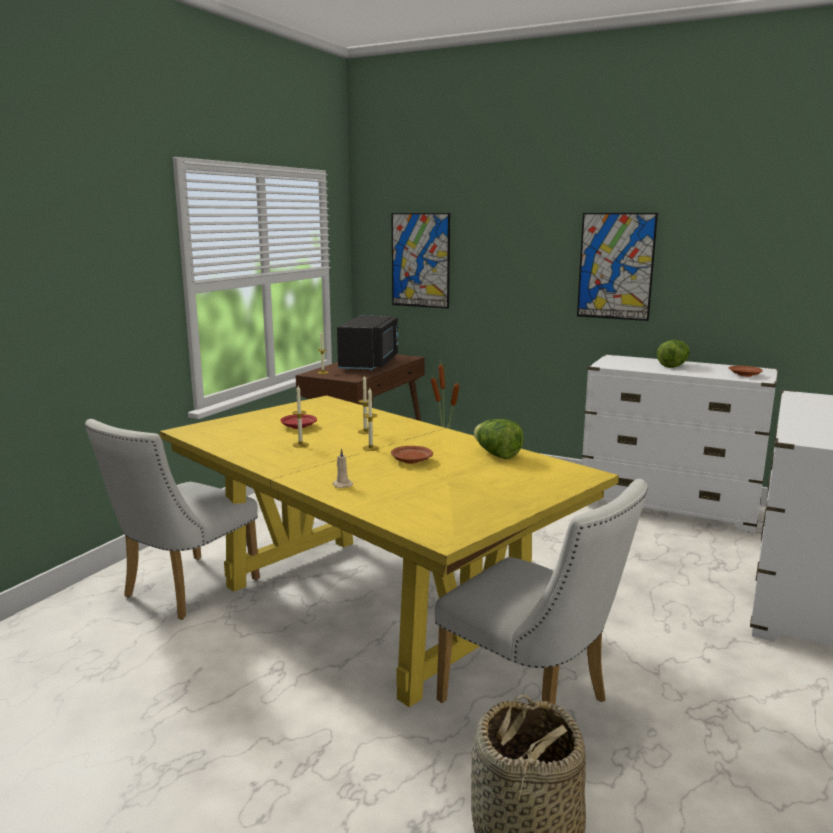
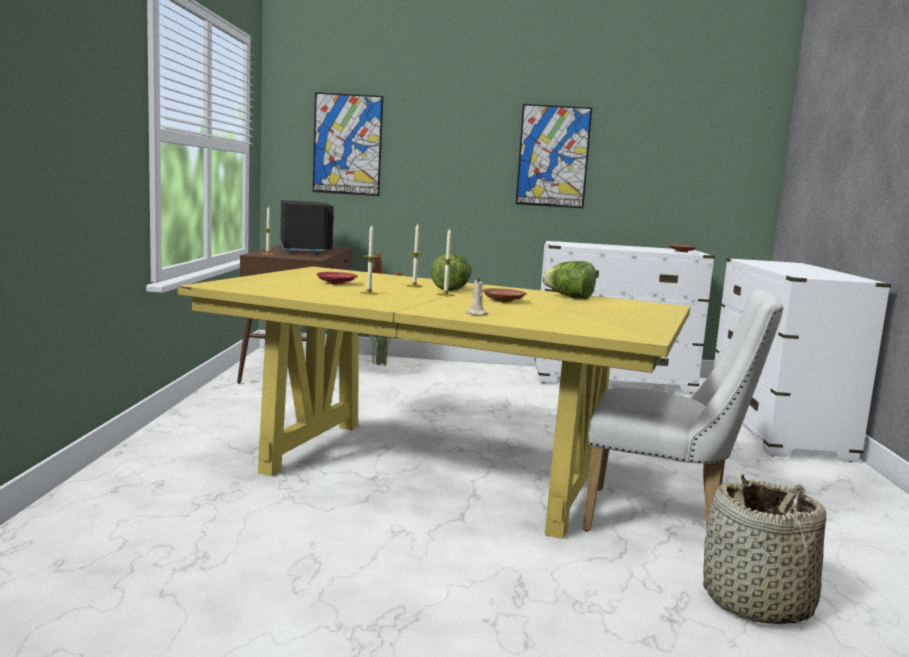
camera: 25 degrees left, 5 degrees down
(183, 591) = (210, 482): white chair -> none
(673, 366) = (616, 246): lettuce -> lettuce (452, 289)

